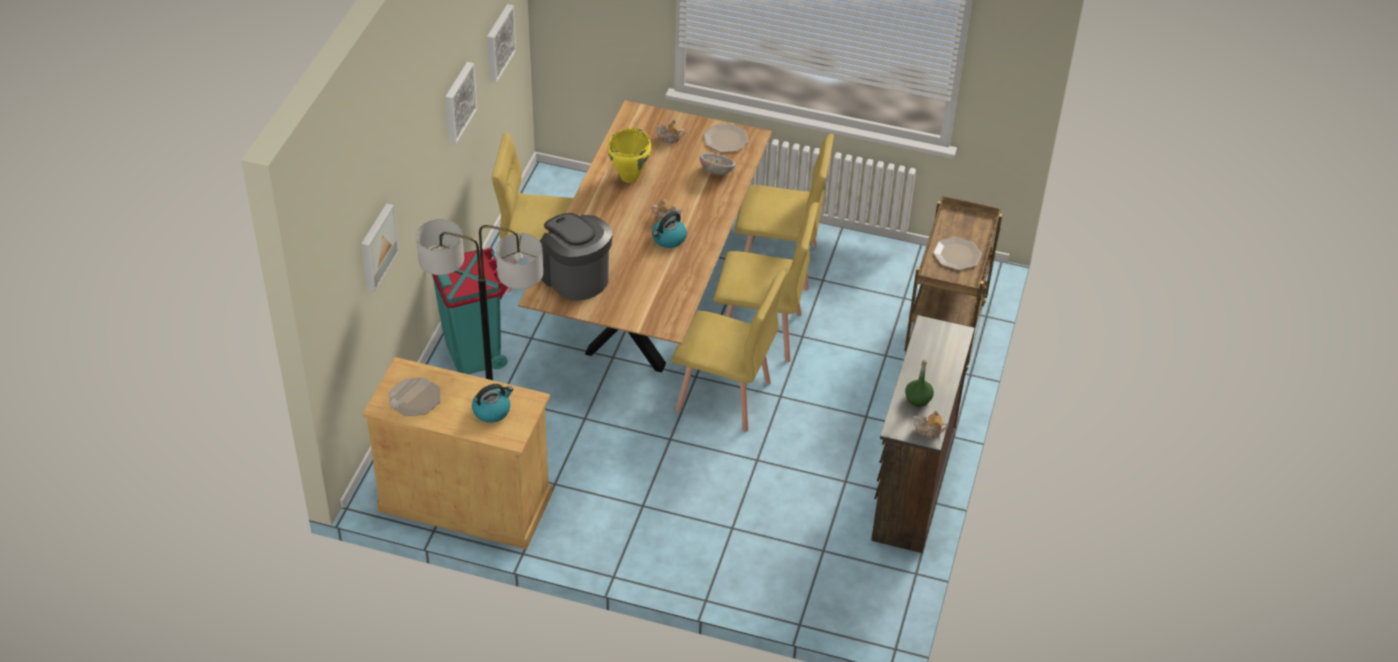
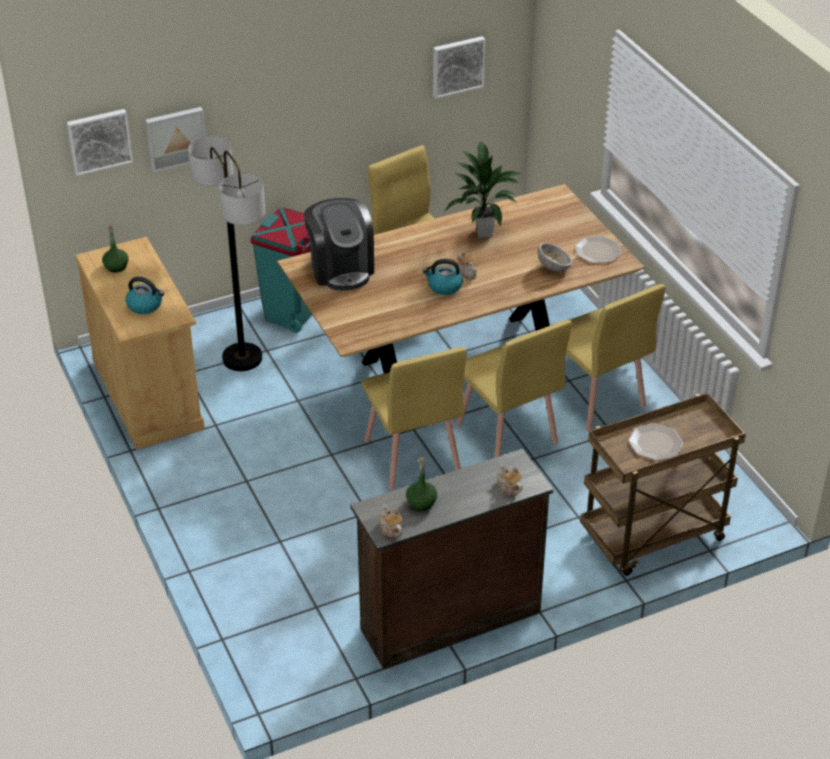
camera: 50 degrees right, 5 degrees down
(414, 398) = (116, 267): plate -> green bottle
(458, 102) = (362, 82): picture -> picture (99, 140)
(575, 277) = (341, 268): coffee machine -> coffee machine turned 150 degrees clockwise
(629, 177) = (484, 232): yellow cooking pot -> potted plant
(669, 139) = (555, 226): teapot -> teapot (508, 487)

